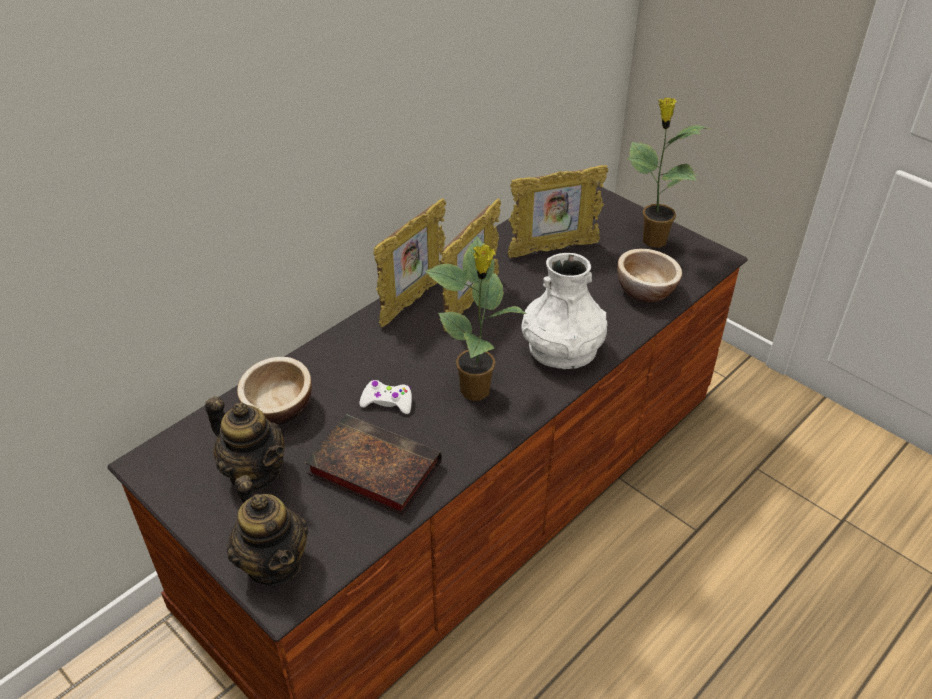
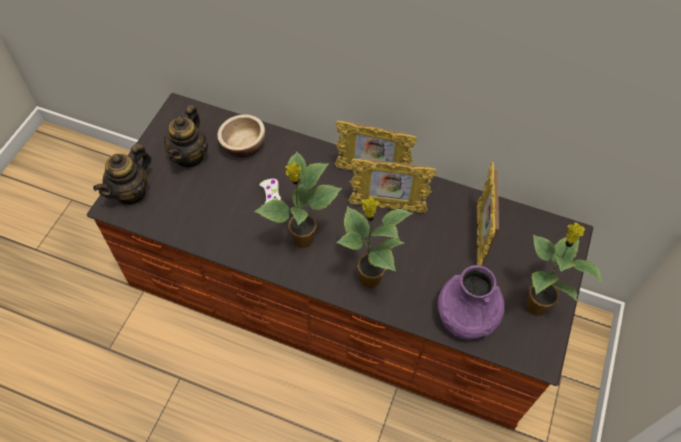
camera: 65 degrees right, 15 degrees up
(371, 468) = (214, 209): book -> none
(553, 249) = (479, 238): picture frame -> picture frame turned 45 degrees clockwise
(562, 349) = (368, 278): white vase -> potted plant
(645, 290) = (466, 315): bowl -> purple vase

